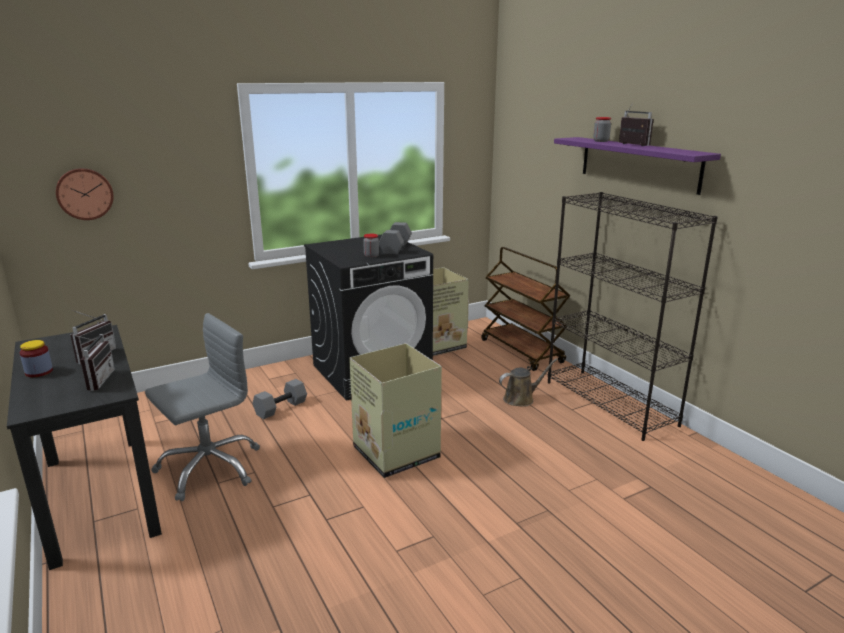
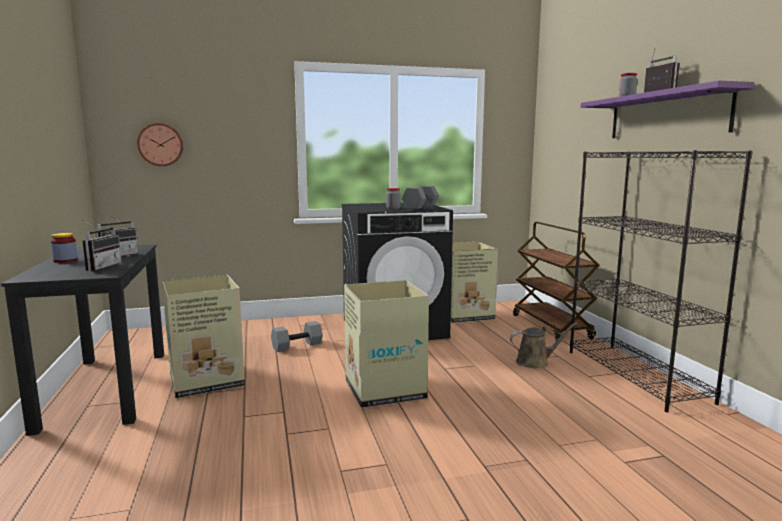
camera: 15 degrees right, 10 degrees down
(209, 467) = (208, 380): grey office chair -> cardboard box

